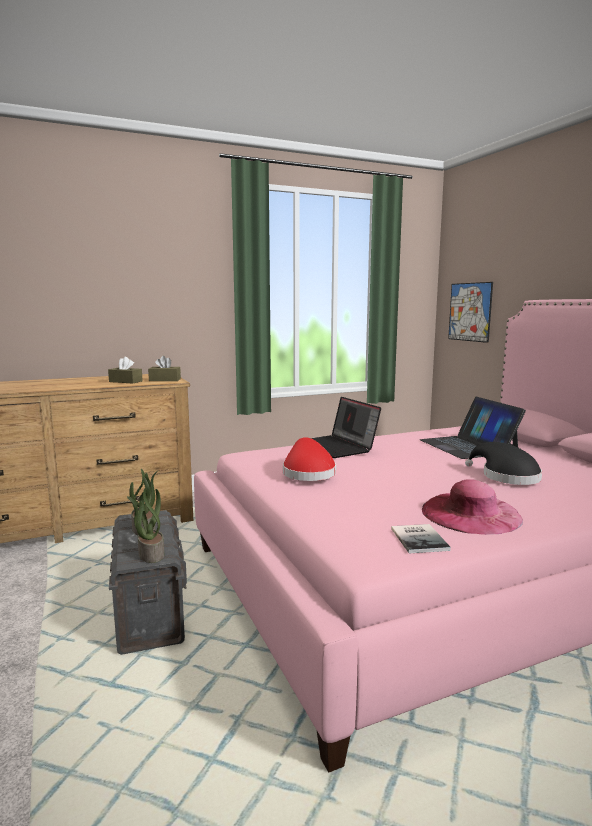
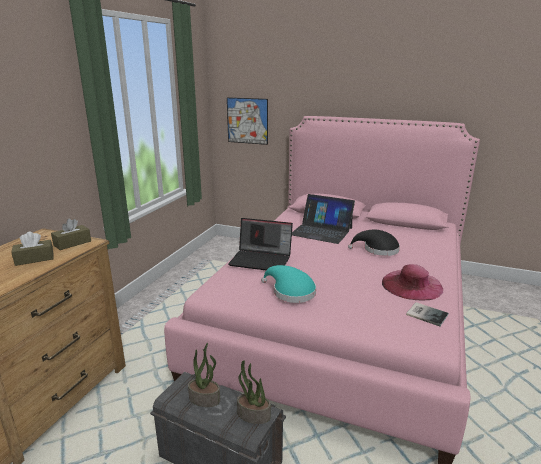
camera: 45 degrees left, 10 degrees up
(307, 472) = (291, 292): red hat -> turquoise hat

